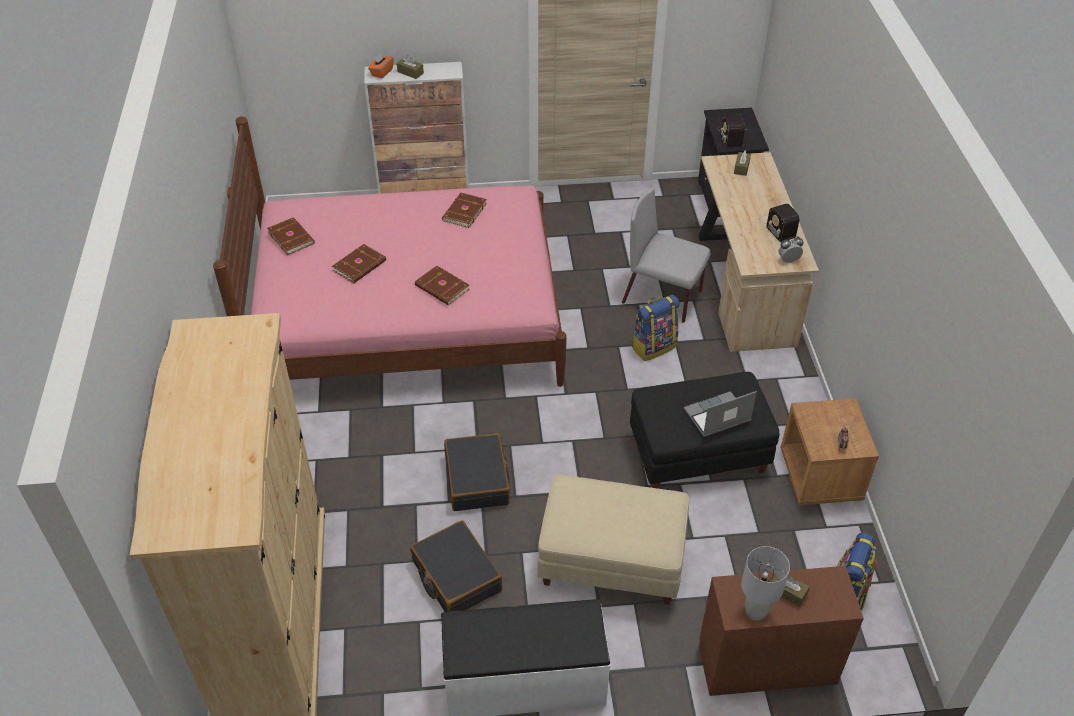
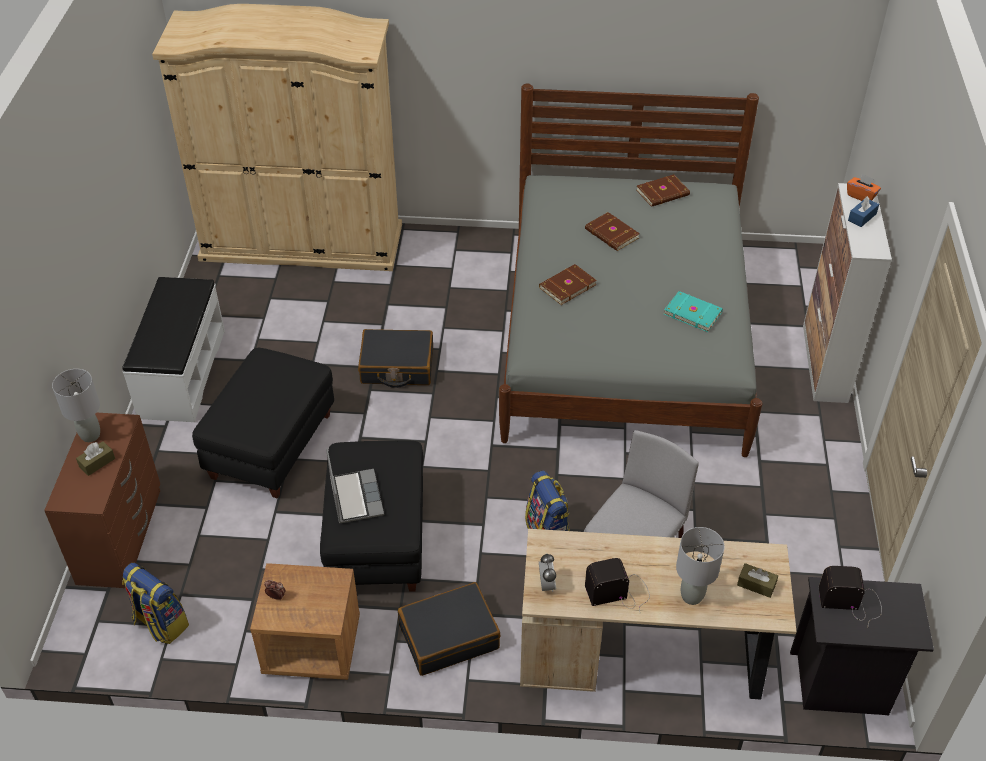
camera: 100 degrees right, 0 degrees up
(408, 320) = (624, 336): pink bed -> grey bed
(410, 72) = (862, 217): brown tissue box -> blue tissue box
(456, 576) = (297, 343): black suitcase -> black suitcase (449, 636)
(463, 212) = (692, 312): brown book -> turquoise book
(611, 563) = (270, 445): beige ottoman -> black ottoman
(765, 194) = (691, 596): none -> grey table lamp

